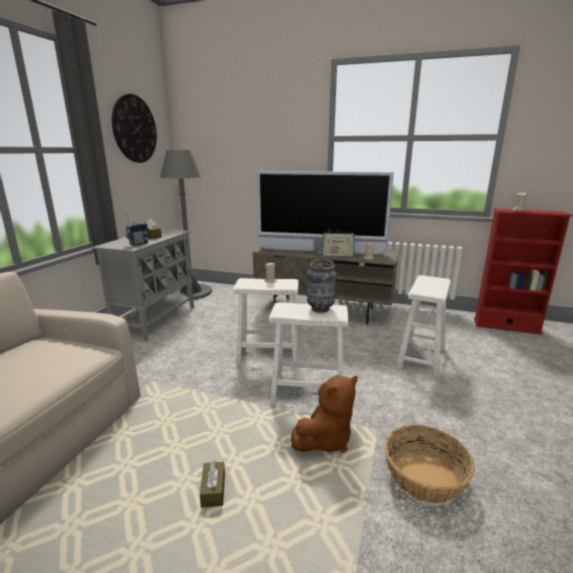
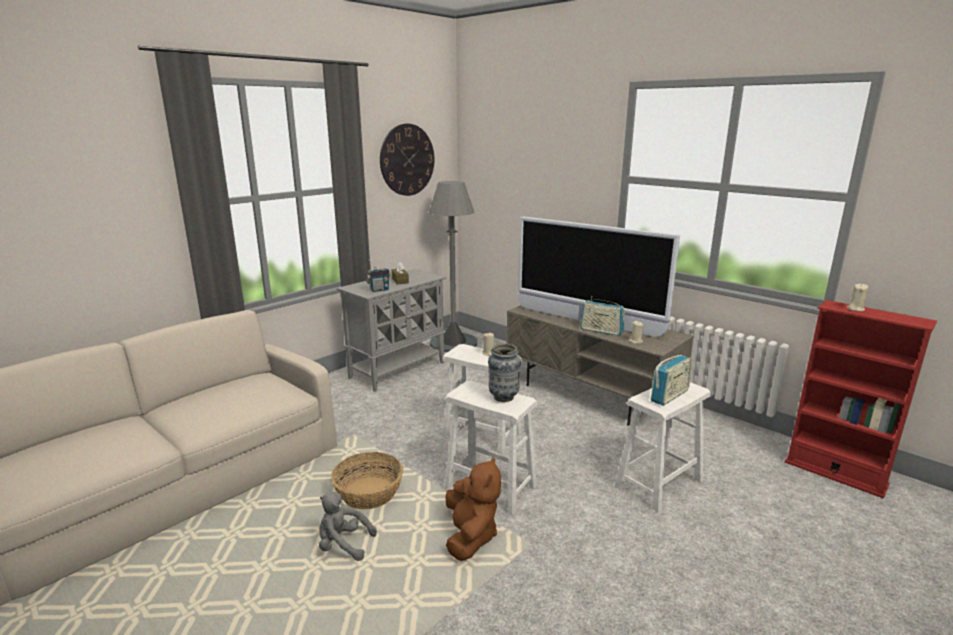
camera: 25 degrees right, 0 degrees up
(213, 490) = (343, 545): brown tissue box -> grey plush toy
(325, 440) = (470, 536): brown plush toy -> brown plush toy turned 75 degrees counterclockwise
(424, 477) = (538, 603): basket -> basket (369, 493)
(432, 286) = (669, 396): none -> radio

